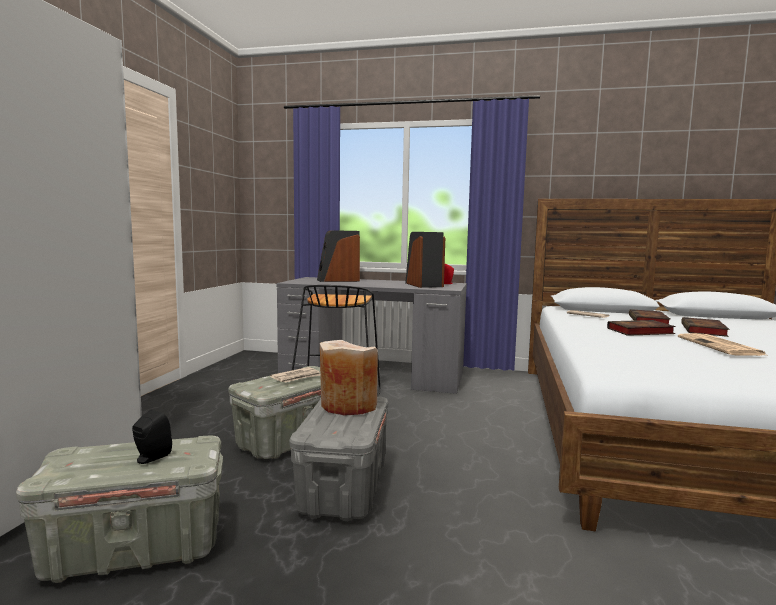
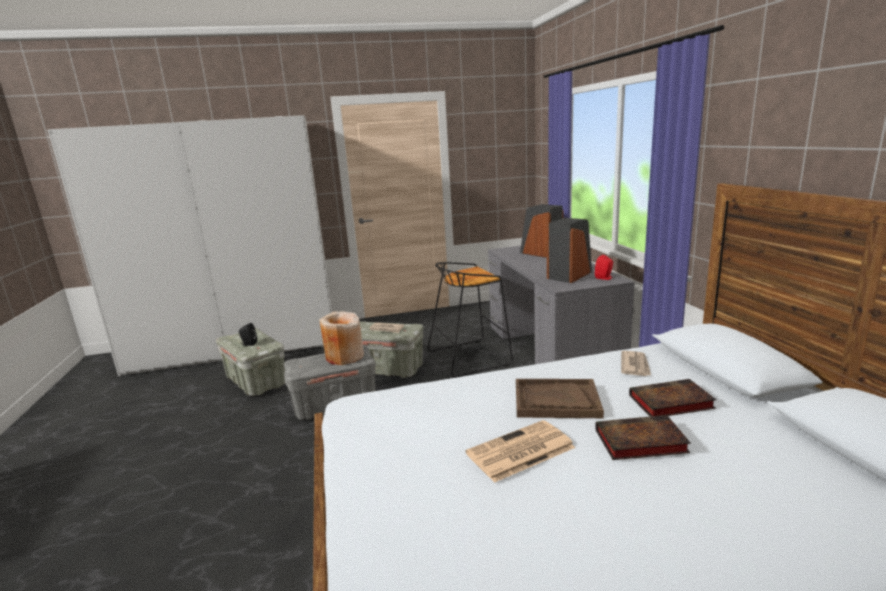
camera: 65 degrees right, 10 degrees up
(639, 331) = (556, 401): book -> brown tray

